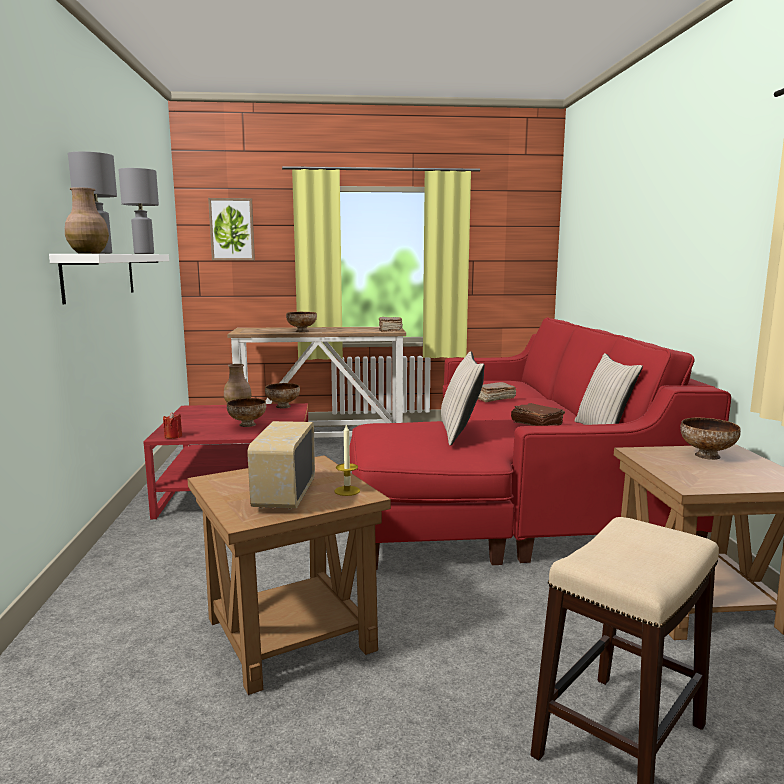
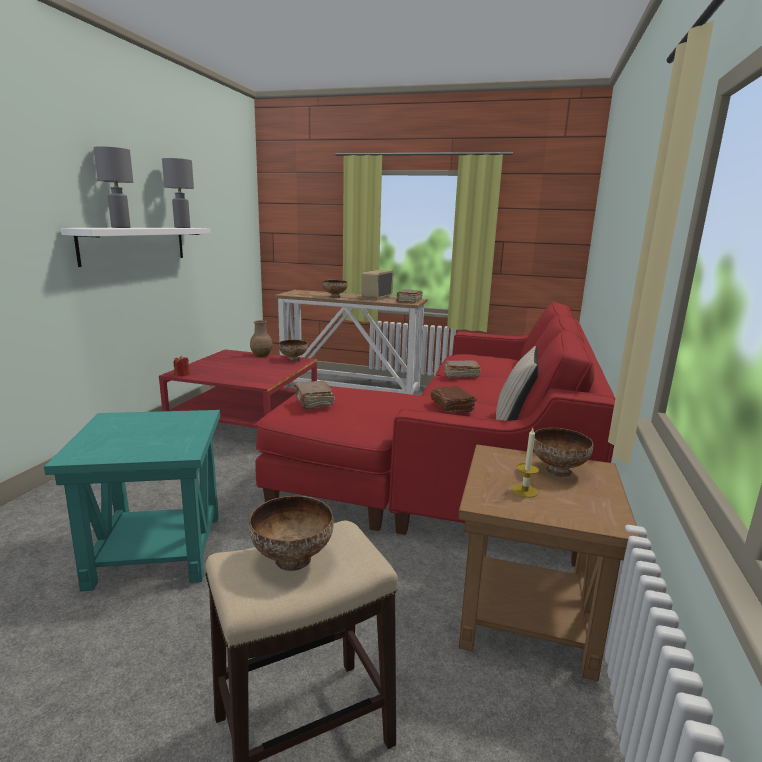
camera: 20 degrees right, 5 degrees up
(88, 253) = (93, 228): brown vase -> none
(232, 229) = (298, 207): picture -> none
(247, 425) = (245, 372): bowl -> bowl (291, 560)
(283, 496) = (131, 441): radio -> radio (376, 297)
(291, 634) = (158, 550): brown side table -> turquoise side table
(347, 491) = (181, 445): candle -> candle (524, 491)
(401, 437) = (313, 402): none -> brown book
(460, 433) = (372, 405): beige pillow -> none

